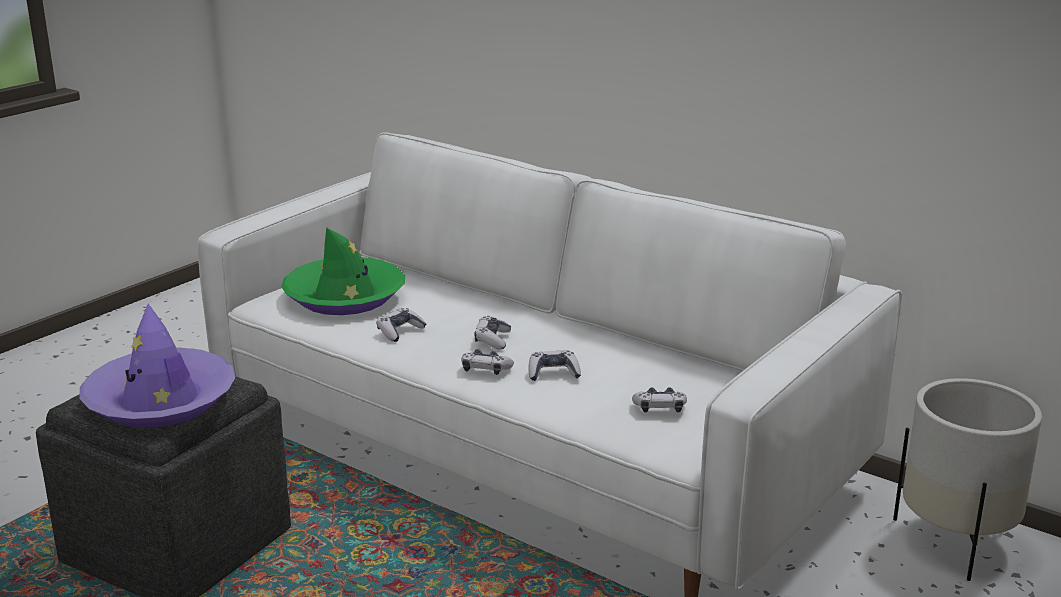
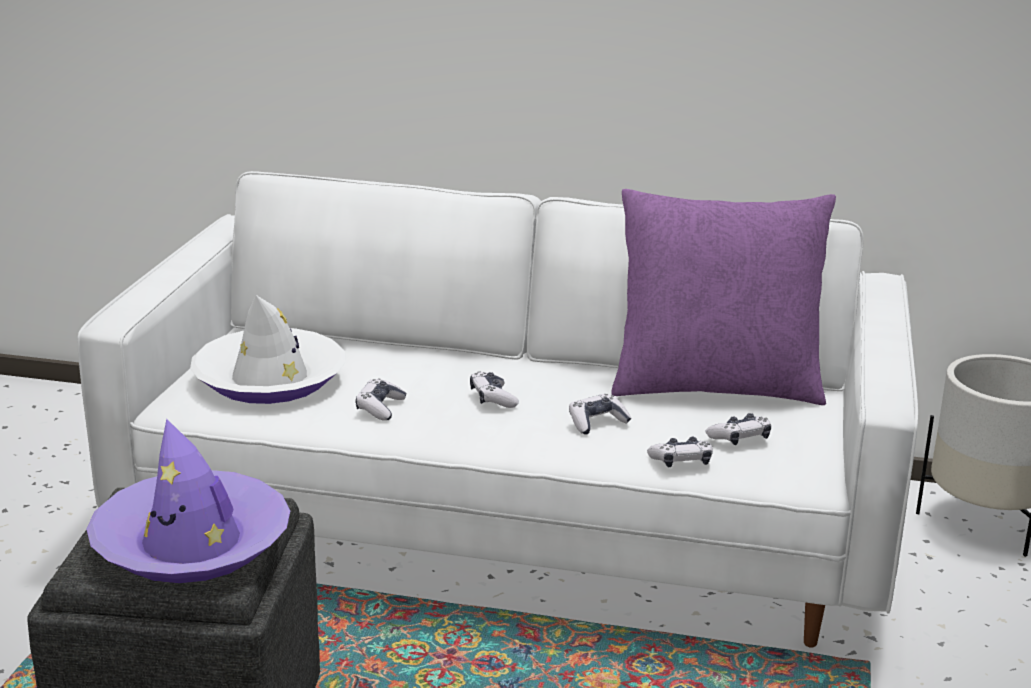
camera: 25 degrees left, 0 degrees up
(344, 297) = (269, 379): green hat -> white hat
(485, 370) = (522, 432): game controller -> game controller (681, 461)
(689, 362) = (715, 386): none -> purple pillow

